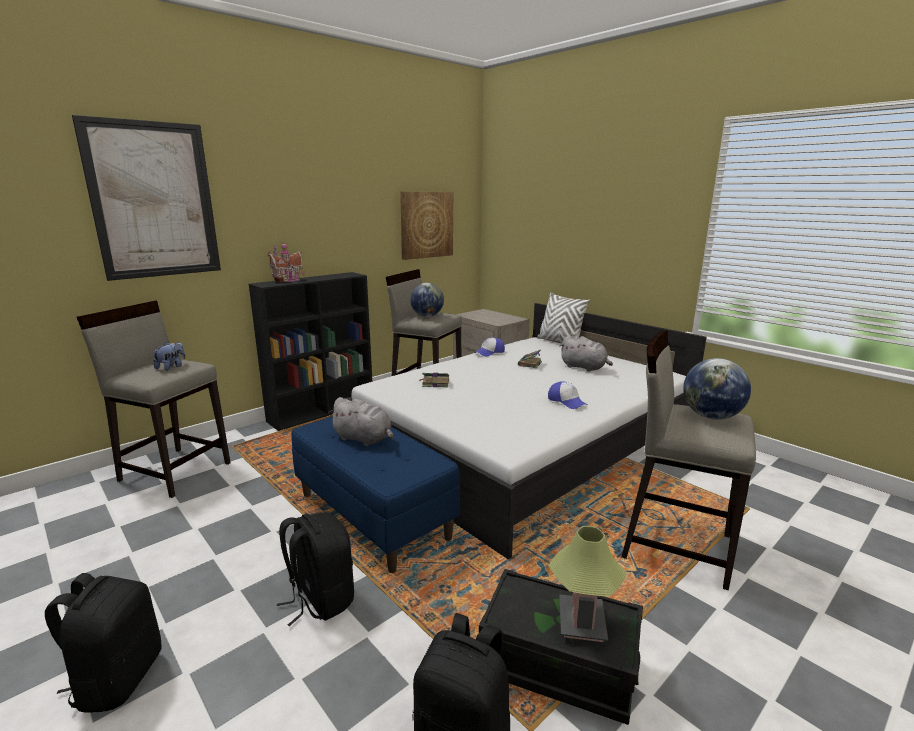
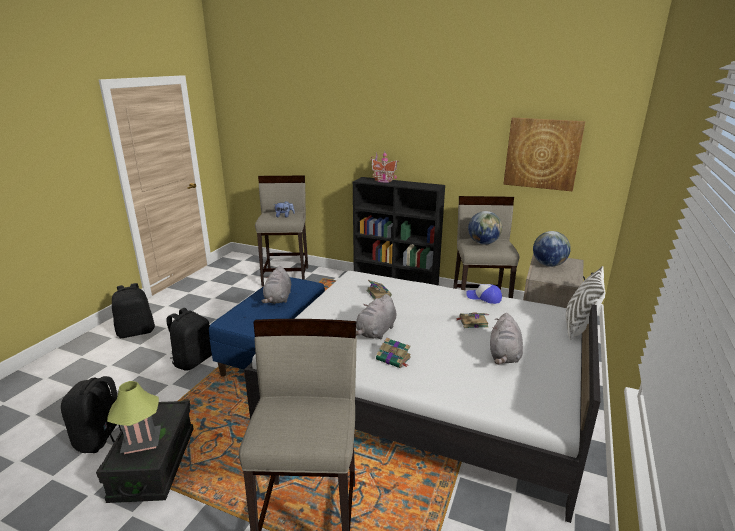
camera: 65 degrees right, 5 degrees up
(154, 201) = (315, 114): picture -> none
(514, 399) = (375, 332): none -> grey plush toy
(567, 401) = (394, 359): cap -> book
(711, 416) = (313, 419): globe -> globe (548, 265)

